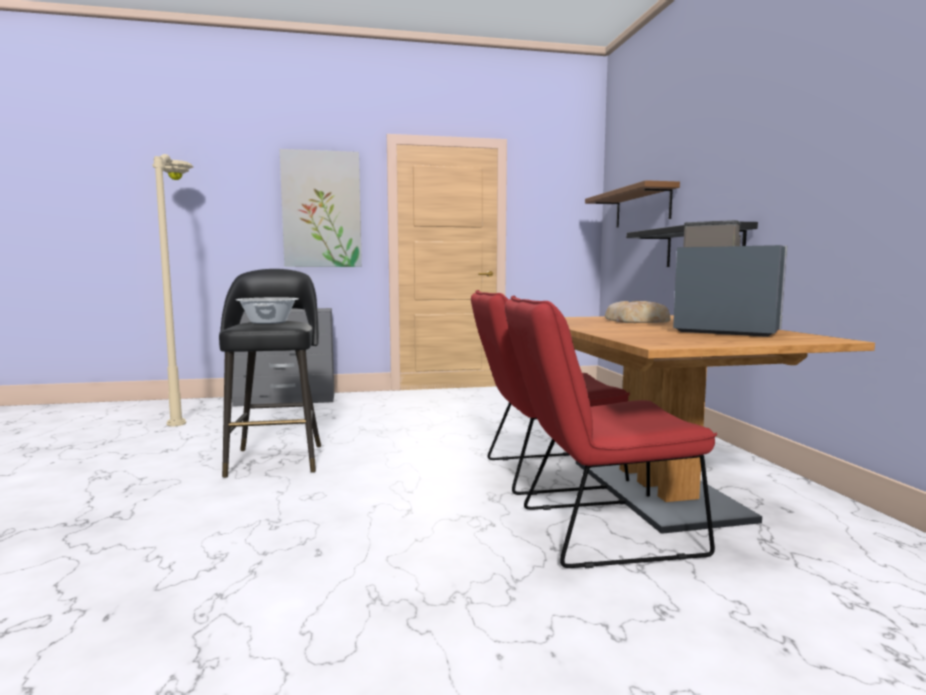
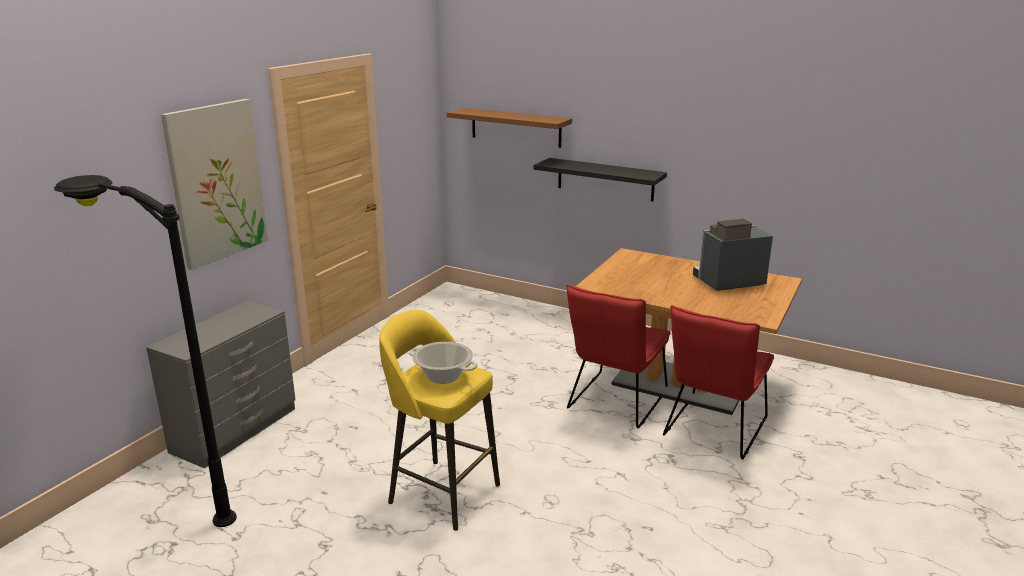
camera: 50 degrees left, 15 degrees up
(187, 411) = (172, 501): beige floor lamp -> black floor lamp
(277, 459) = (442, 492): black stool -> yellow stool
(637, 320) = (645, 272): bread -> none

